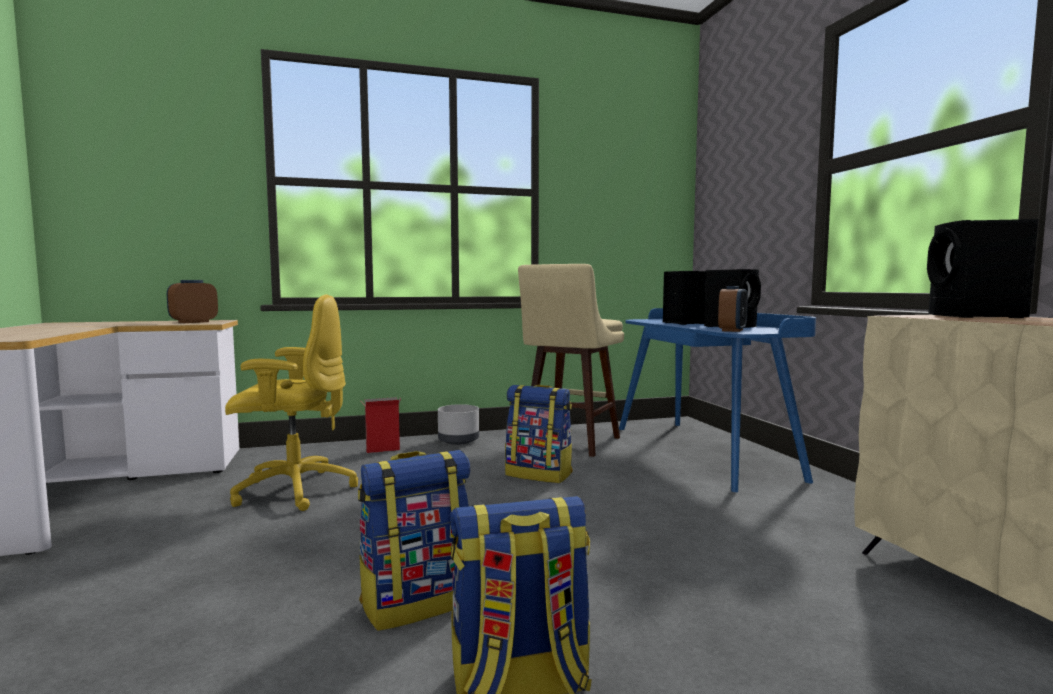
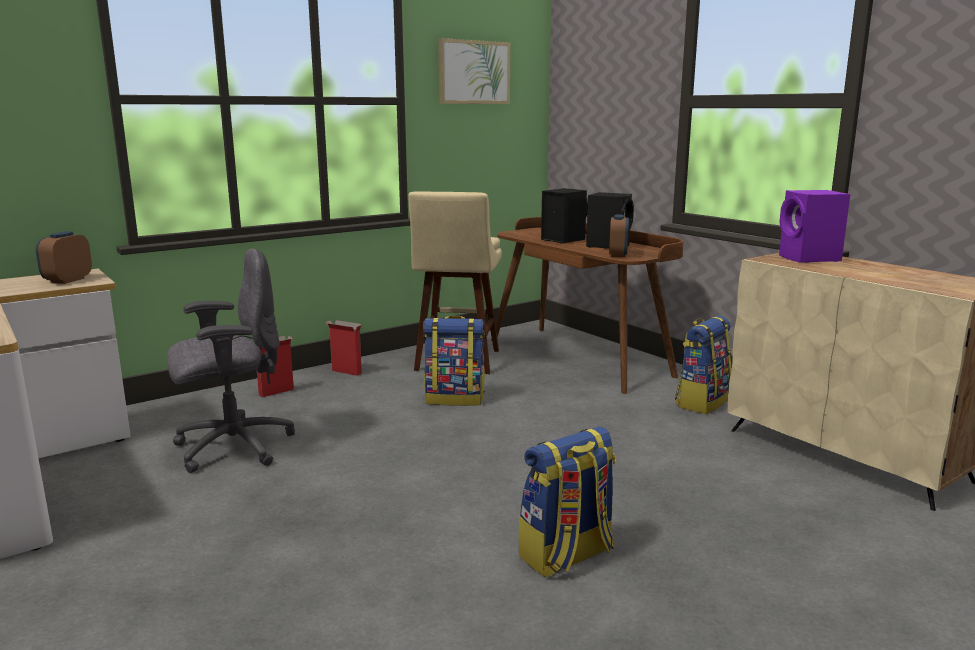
camera: 20 degrees left, 10 degrees up
(293, 490) = (232, 447): yellow office chair -> grey office chair
(418, 602) = (450, 520): backpack -> backpack (701, 402)
(459, 441) = (346, 372): grey planter -> cardboard box
(612, 169) = (474, 72): none -> picture
(702, 451) = (579, 357): blue desk -> brown desk
(975, 316) = (809, 259): black speaker -> purple speaker

